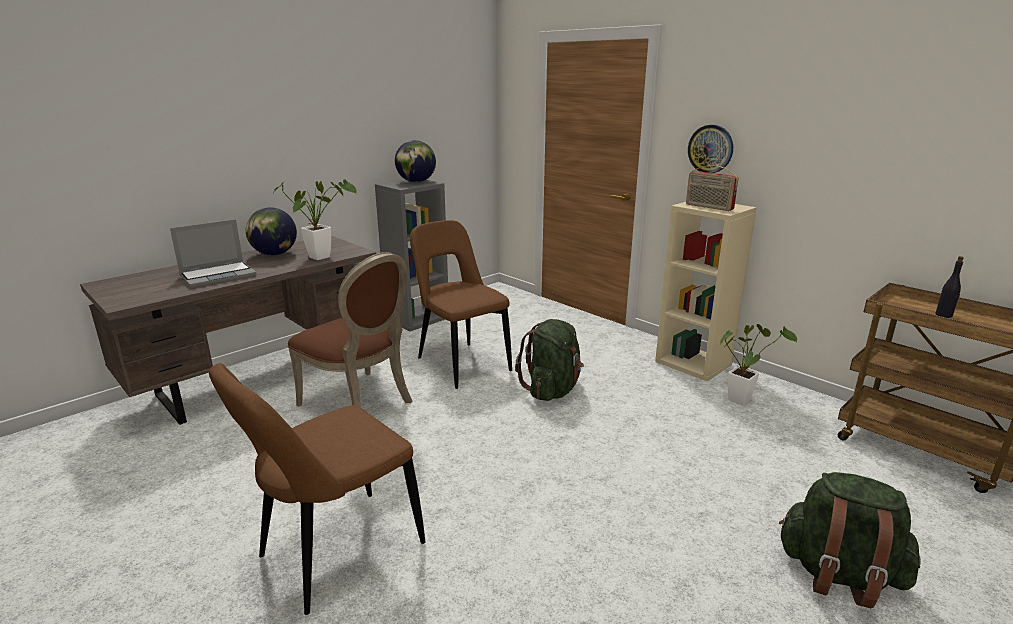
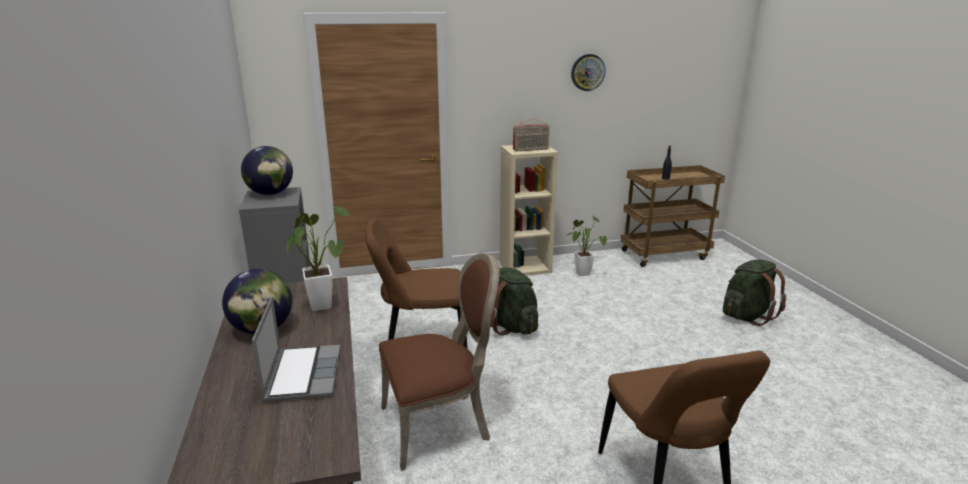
camera: 60 degrees left, 0 degrees up
(710, 149) = (502, 107): wall clock -> wall clock (587, 72)

